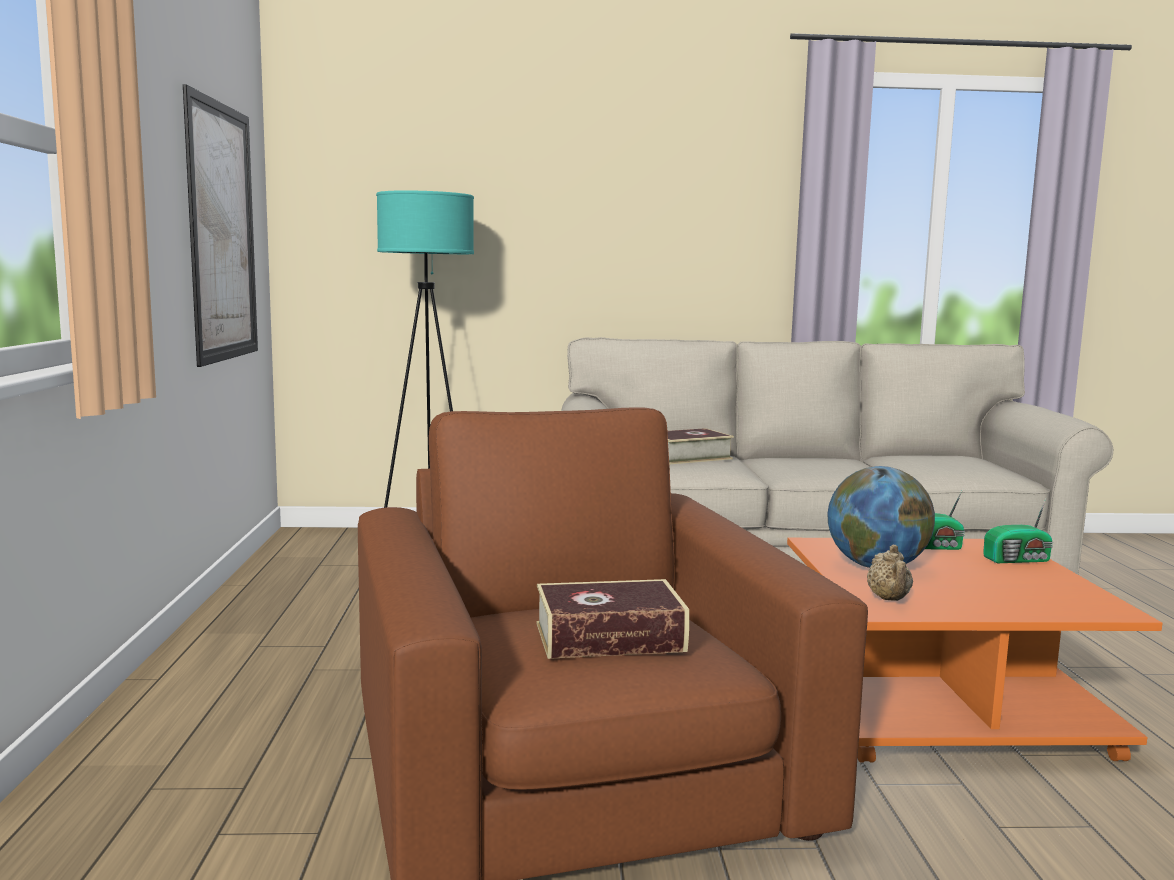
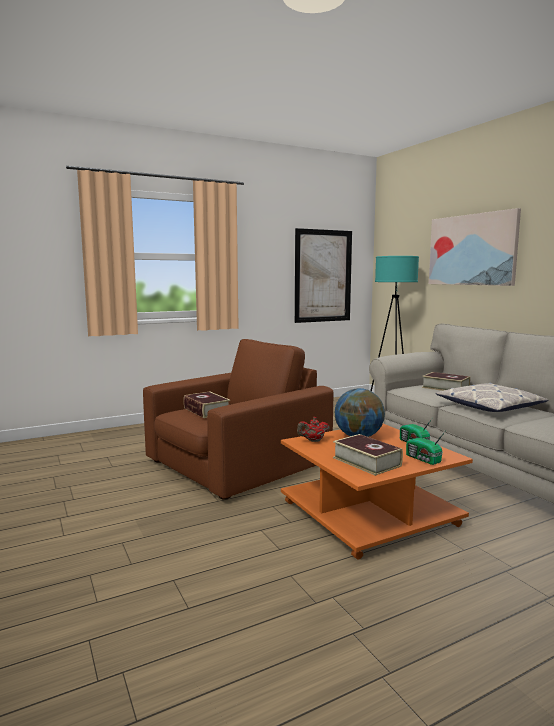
camera: 65 degrees right, 0 degrees up
(574, 194) = (472, 250): none -> picture
(811, 468) = (489, 406): none -> pillow
(889, 599) = (313, 441): beige teapot -> red teapot
(1029, 591) = (366, 462): none -> book

